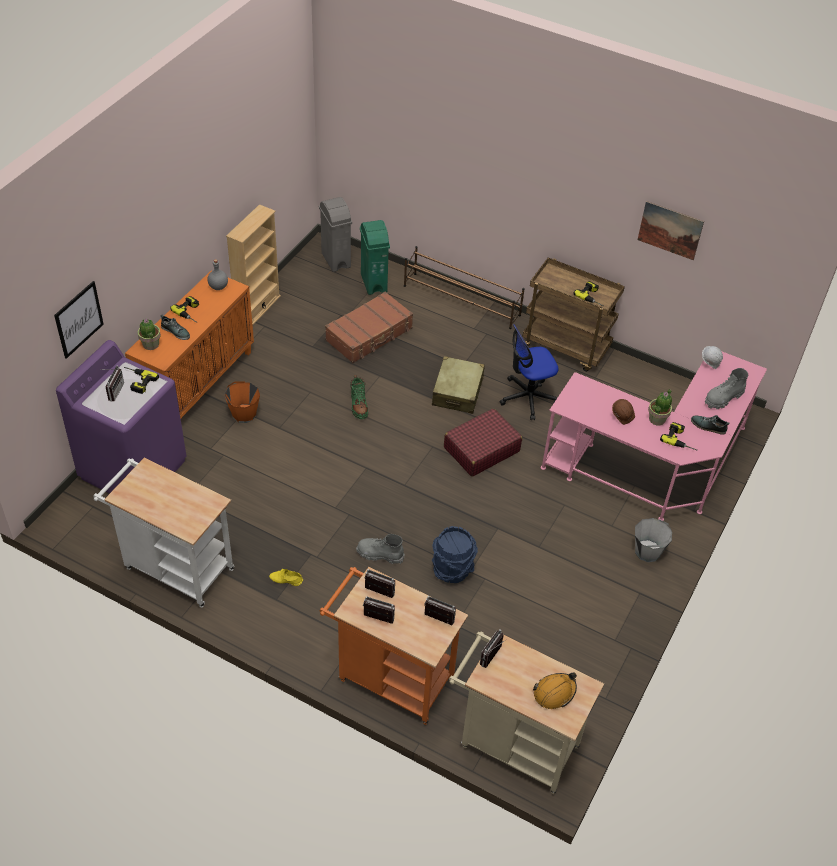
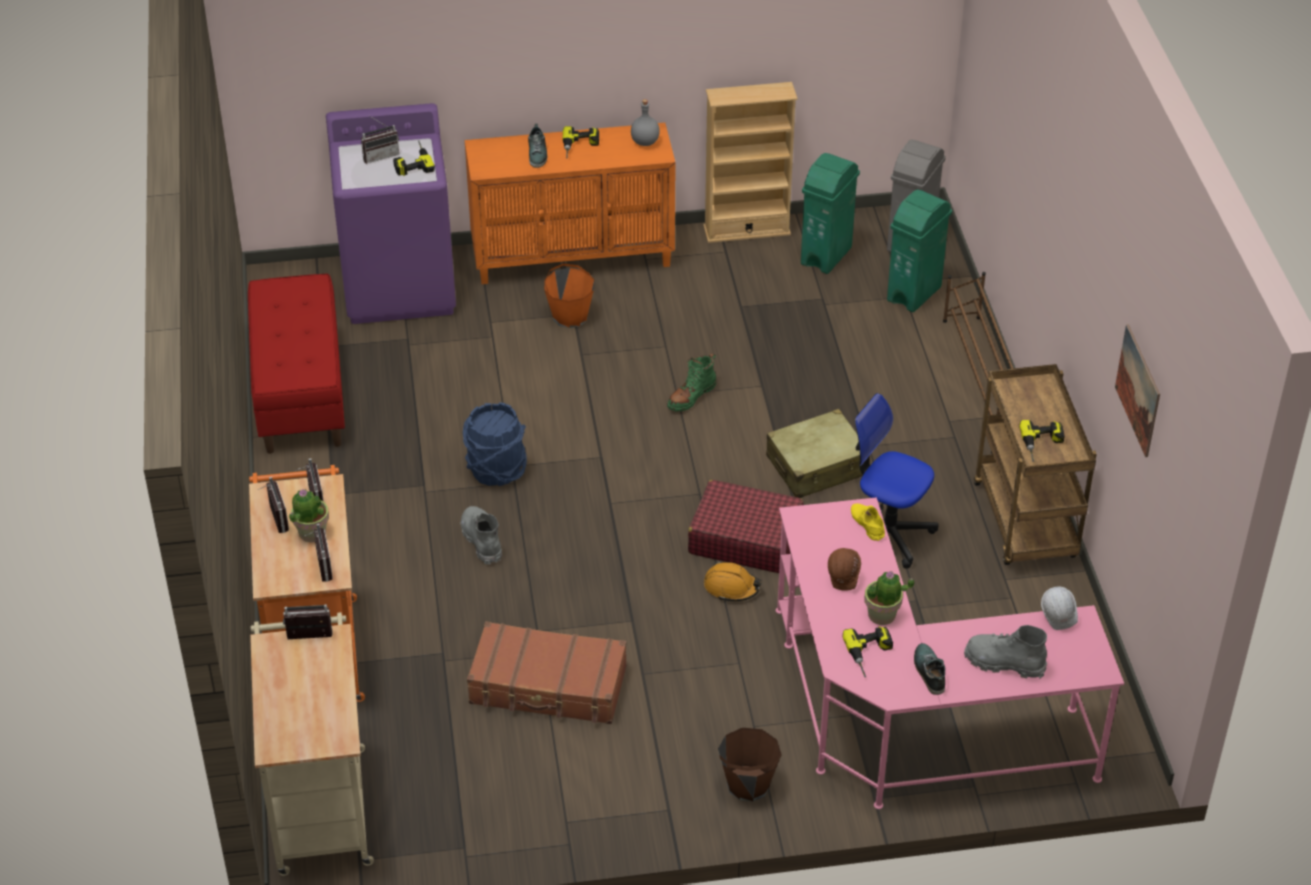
camera: 55 degrees right, 5 degrees down
(79, 319) = (392, 49): picture -> none
(150, 344) = (497, 149): potted plant -> potted plant (311, 533)
(174, 566) = (300, 393): white cart -> red bench
(286, 580) = (367, 486): yellow shoe -> yellow shoe (866, 524)
(311, 293) = (826, 255): none -> green trash can
(369, 335) = (820, 340): brown suitcase -> brown suitcase (548, 686)
(452, 569) = (524, 614): blue bucket -> blue bucket (496, 470)
(554, 692) = (306, 715): orange hard hat -> orange hard hat (731, 587)
(648, 551) = (748, 784): grey bucket -> brown bucket

